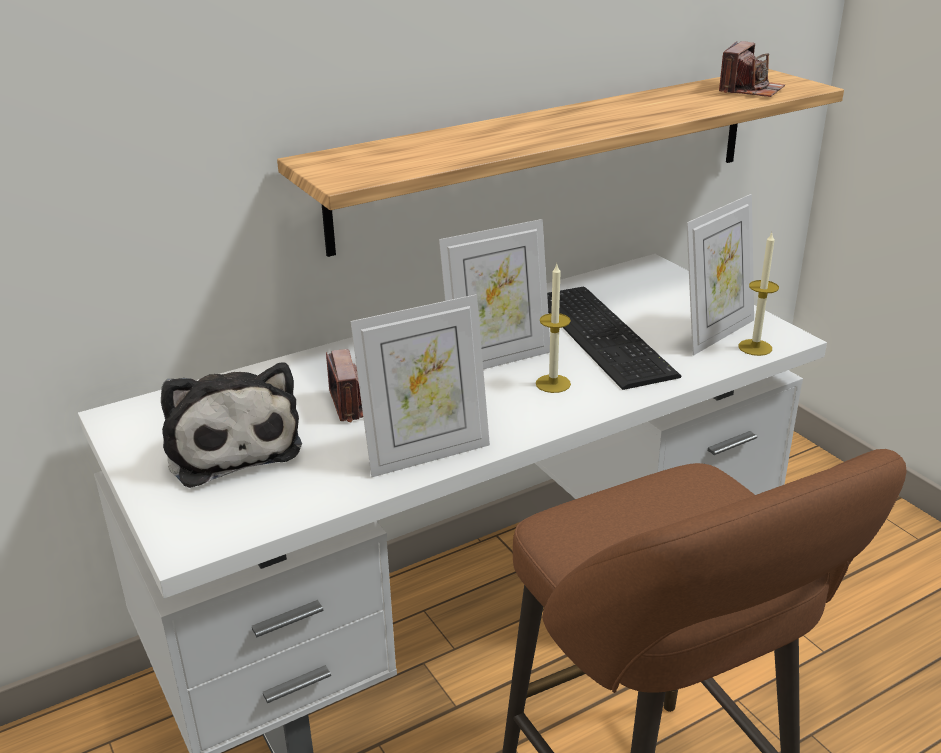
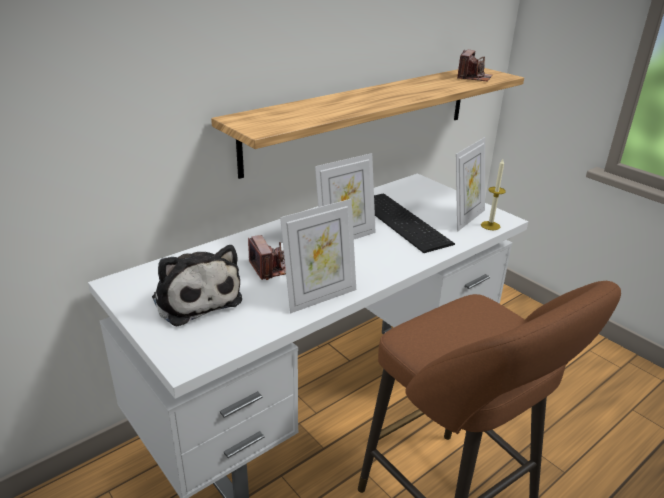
camera: 10 degrees left, 0 degrees up
(553, 383) = (382, 251): candle -> none

